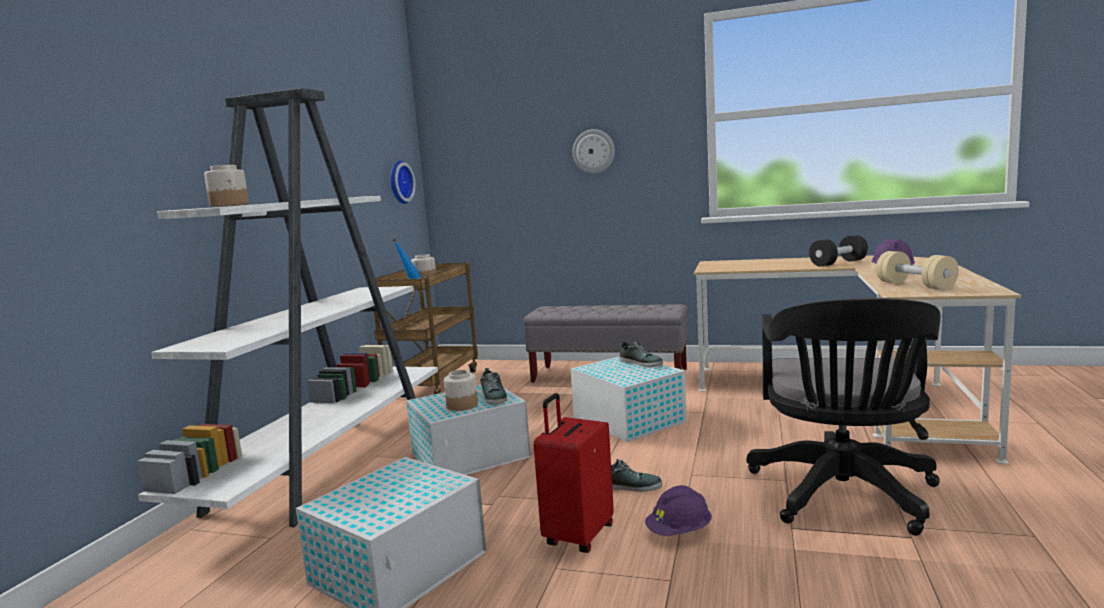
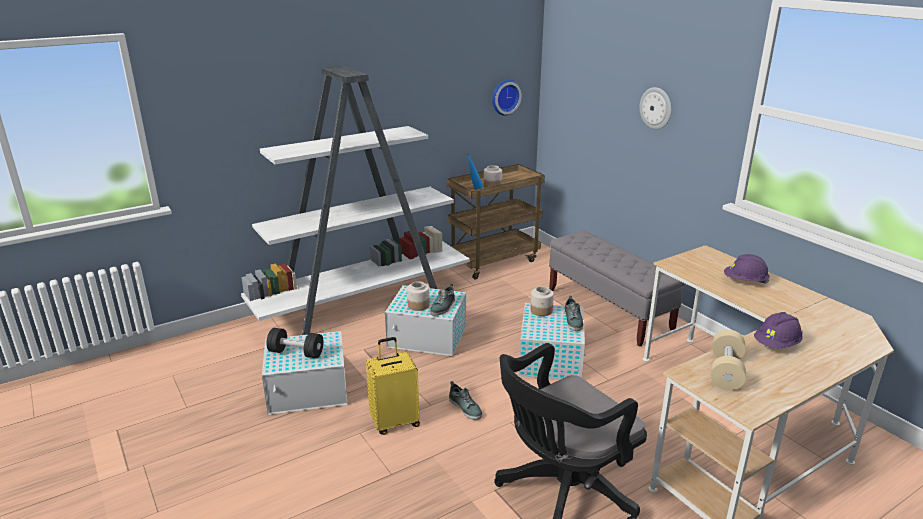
camera: 40 degrees right, 15 degrees up
(230, 205) = (302, 146): jar -> jar (541, 311)
(577, 535) = (395, 422): red suitcase -> yellow suitcase
(679, 532) = (439, 452): purple hard hat -> purple hard hat (744, 281)
(838, 263) = (784, 307): black dumbbell -> black dumbbell (296, 353)

